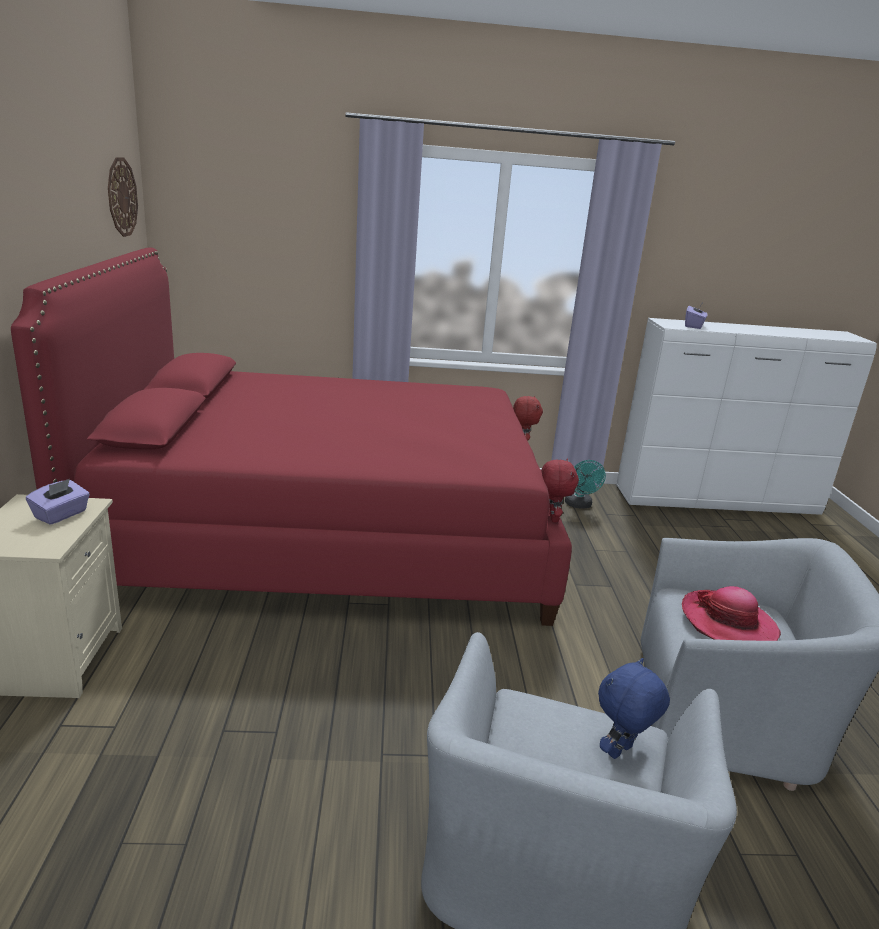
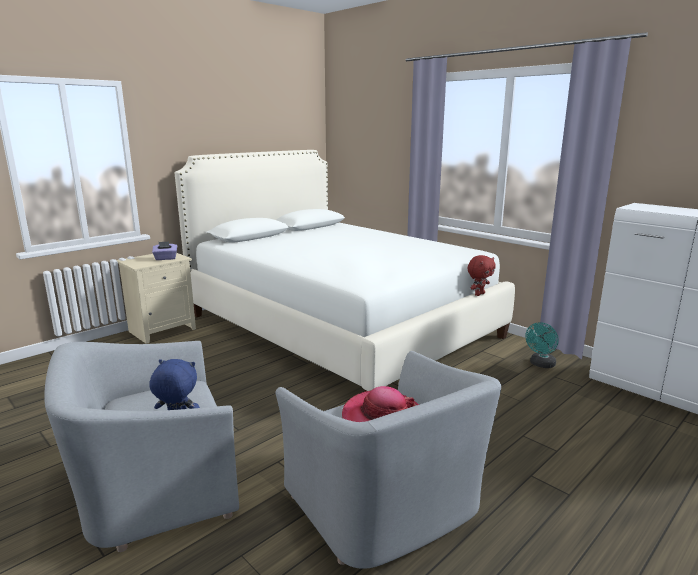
camera: 50 degrees right, 5 degrees down
(121, 197) = (298, 122): wall clock -> none
(328, 533) = (340, 325): red bed -> white bed
(552, 518) = (392, 329): red plush toy -> none
(694, 326) = (662, 209): purple tissue box -> none

